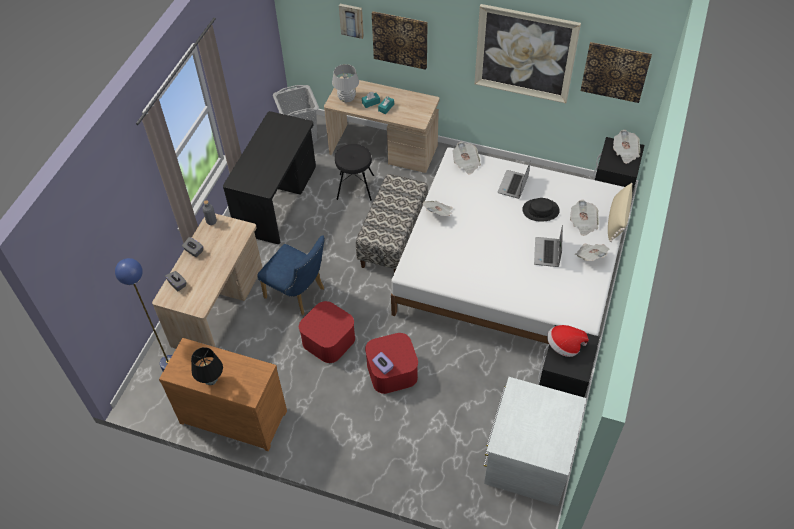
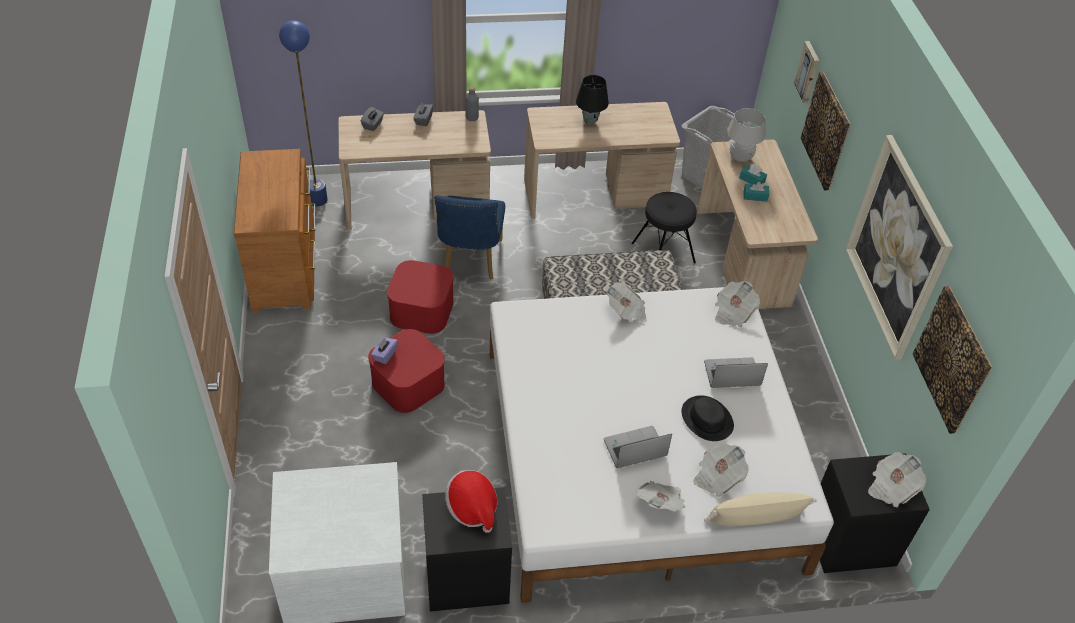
camera: 60 degrees right, 5 degrees down
(211, 381) = (254, 189): black table lamp -> black table lamp (590, 122)
(277, 199) = (595, 193): black desk -> beige desk

